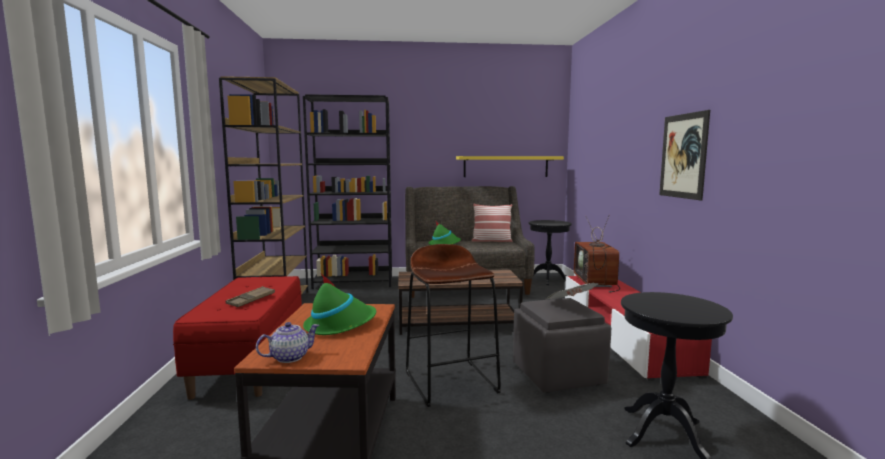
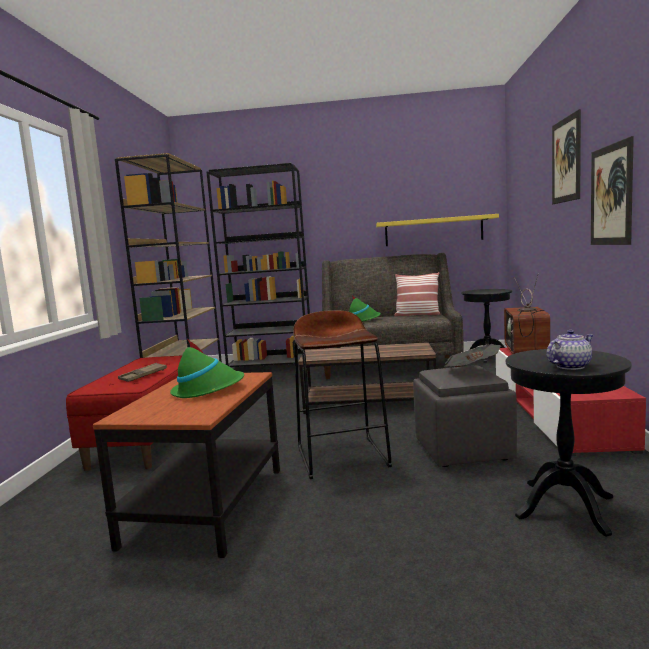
camera: 10 degrees right, 0 degrees up
(289, 357) = (145, 416): teapot -> teapot (569, 366)
(636, 119) = (566, 160): none -> picture

